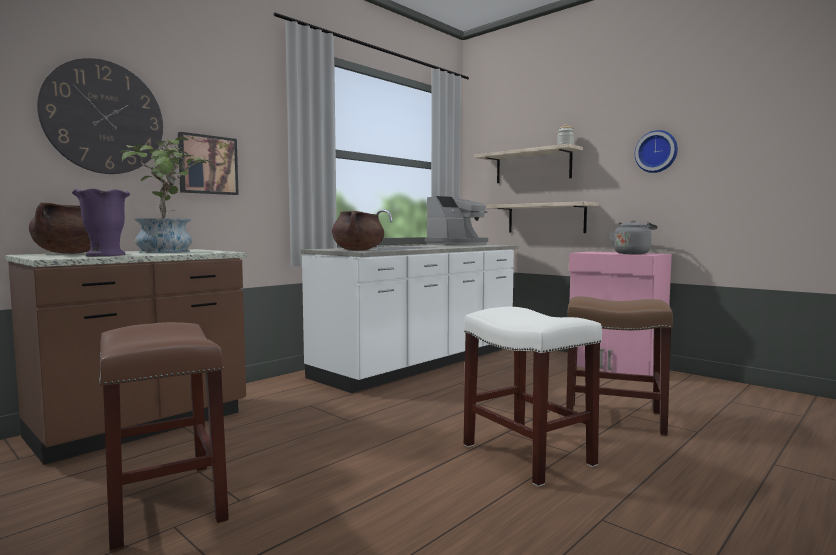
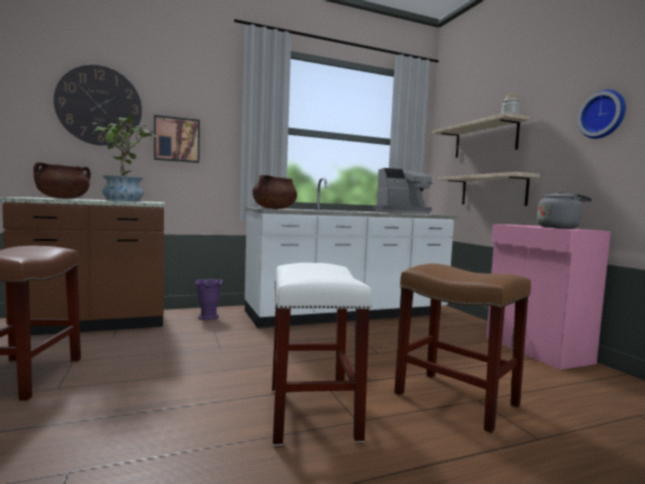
camera: 25 degrees right, 0 degrees up
(105, 255) = (60, 198): purple vase -> purple vase (208, 317)

